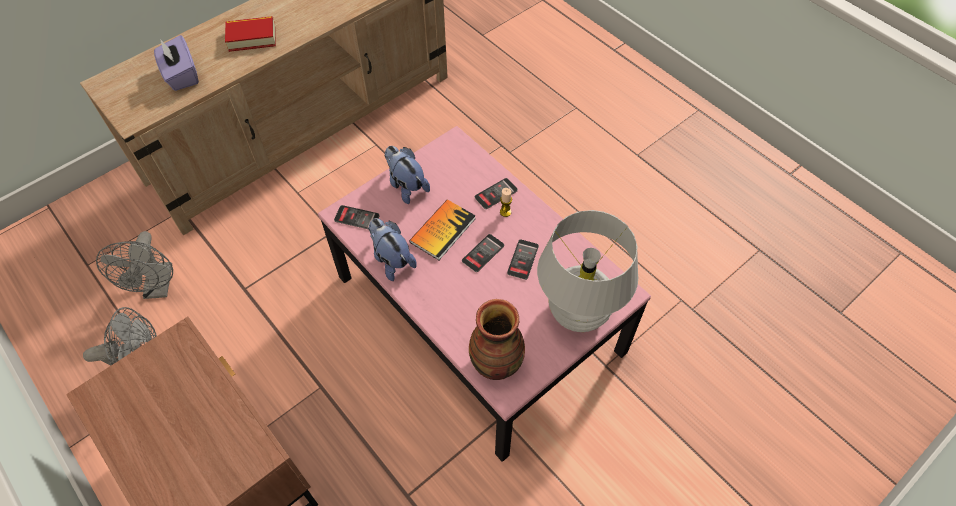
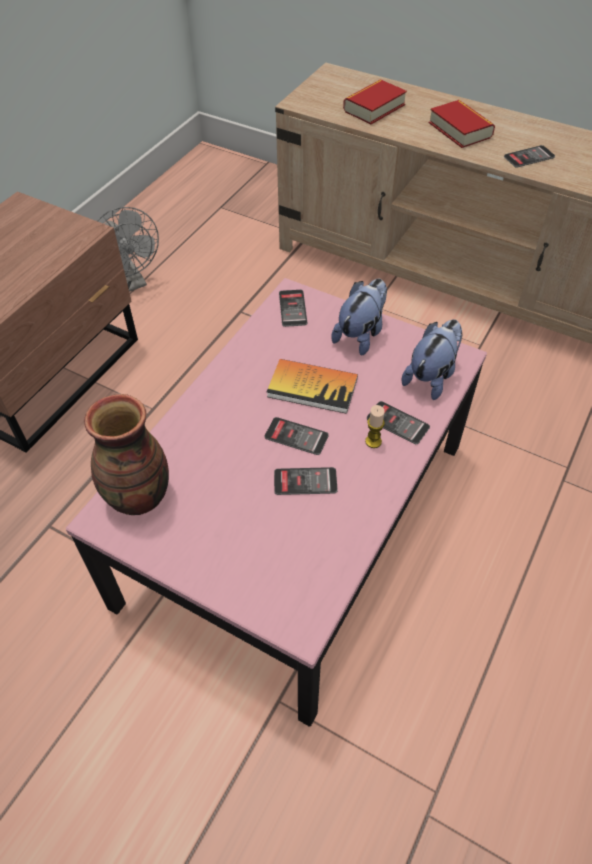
camera: 70 degrees right, 5 degrees down
(158, 288) = (216, 256): grey fan -> none
(181, 75) = (374, 108): purple tissue box -> book
(312, 16) = (529, 157): none -> phone
(391, 259) = (249, 355): plush toy -> plush toy (431, 376)
(578, 312) = (246, 569): white table lamp -> none

